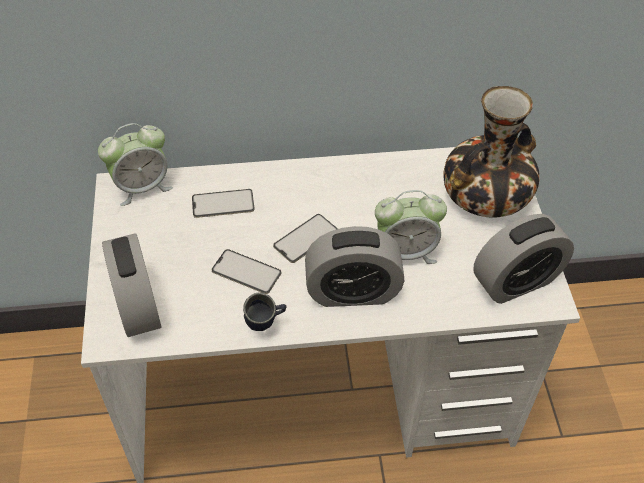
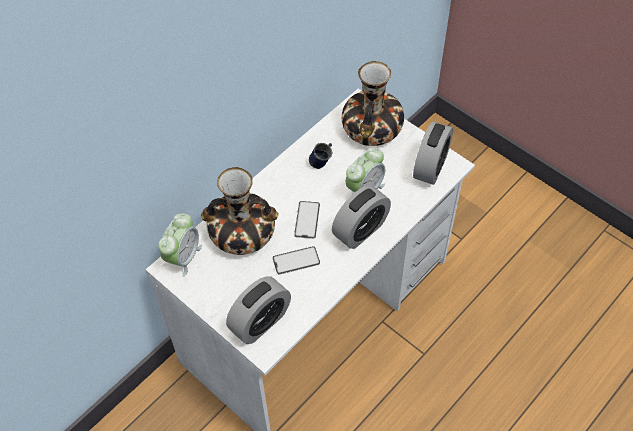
camera: 40 degrees left, 5 degrees up
(138, 306) = (260, 322): alarm clock -> alarm clock turned 75 degrees counterclockwise
(223, 203) = (241, 233): phone -> vase
(266, 324) = (336, 279): blue mug -> blue mug (322, 162)

